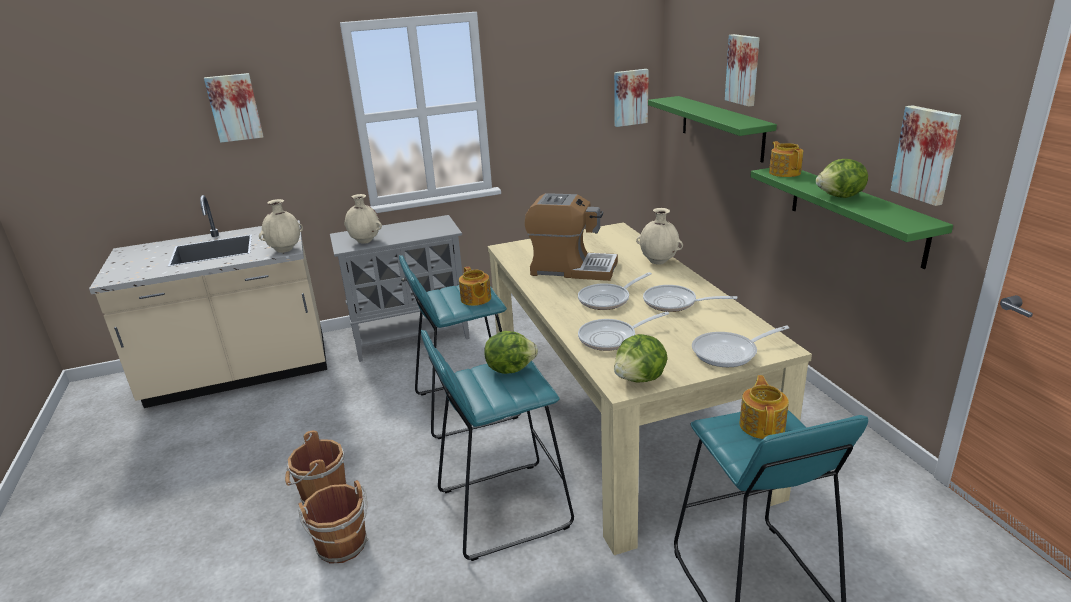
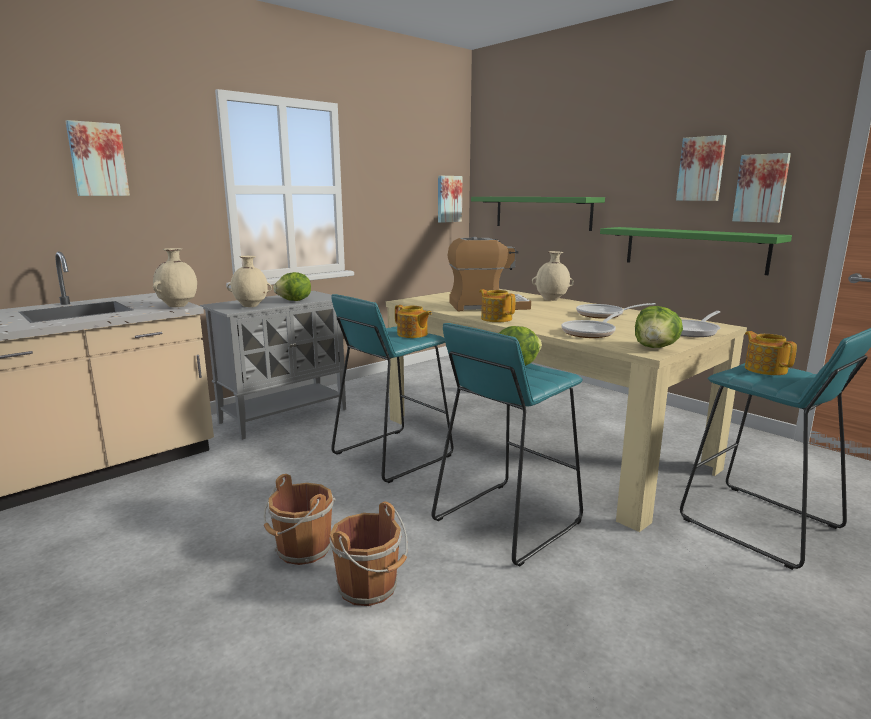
camera: 25 degrees left, 10 degrees down
(608, 299) = (548, 317): frying pan -> none
(744, 69) = (566, 161): picture -> picture (701, 169)
(784, 172) = (627, 228): teapot -> teapot (496, 319)
(840, 197) = (693, 231): lettuce -> lettuce (294, 301)

